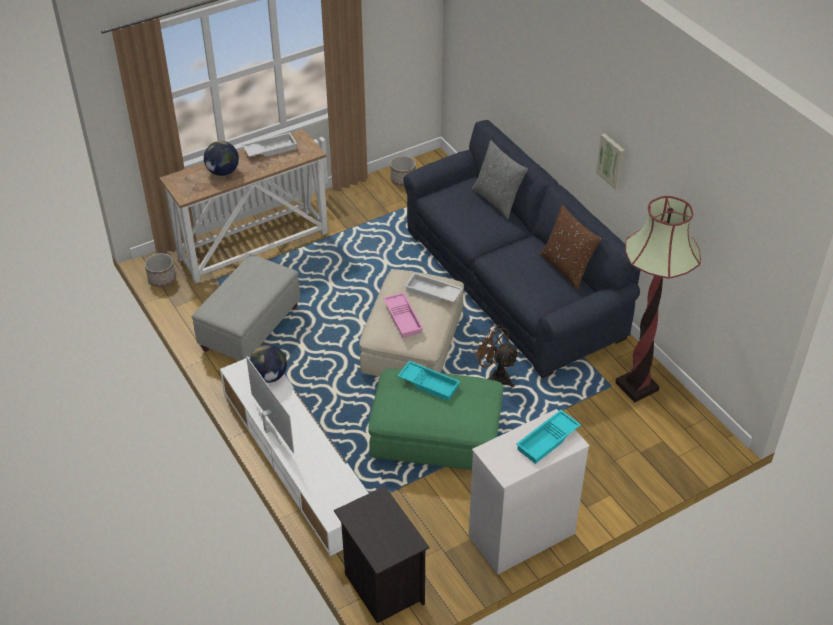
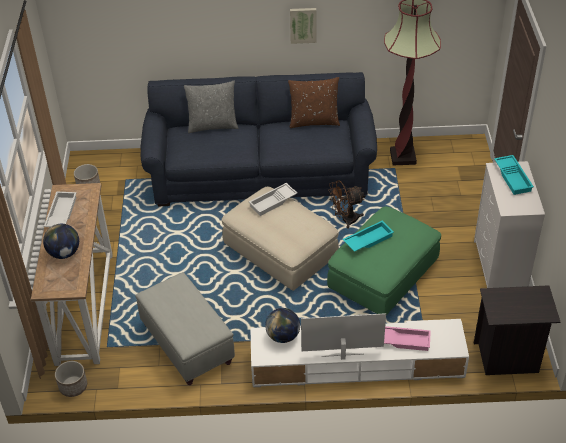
camera: 60 degrees left, 0 degrees up
(403, 318) = (289, 228): pink tray -> pink tray (403, 340)

